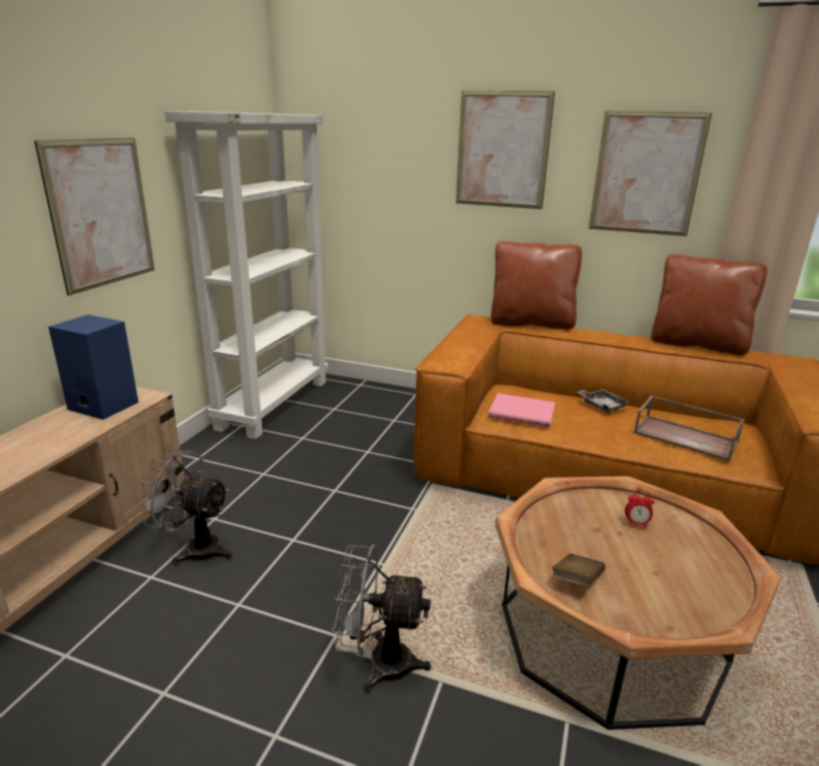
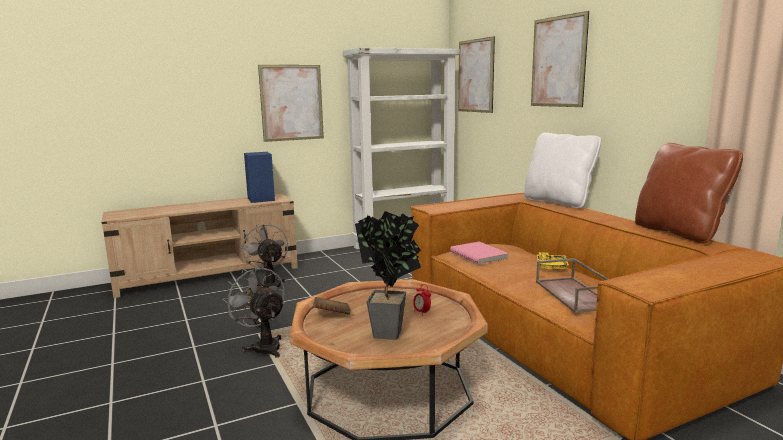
camera: 45 degrees right, 10 degrees down
(531, 323) = (558, 202): brown pillow -> white pillow
(602, 405) = (551, 266): grey tray -> yellow tray
(646, 174) = (654, 71): picture -> picture (475, 76)
(682, 574) = (391, 335): none -> potted plant

